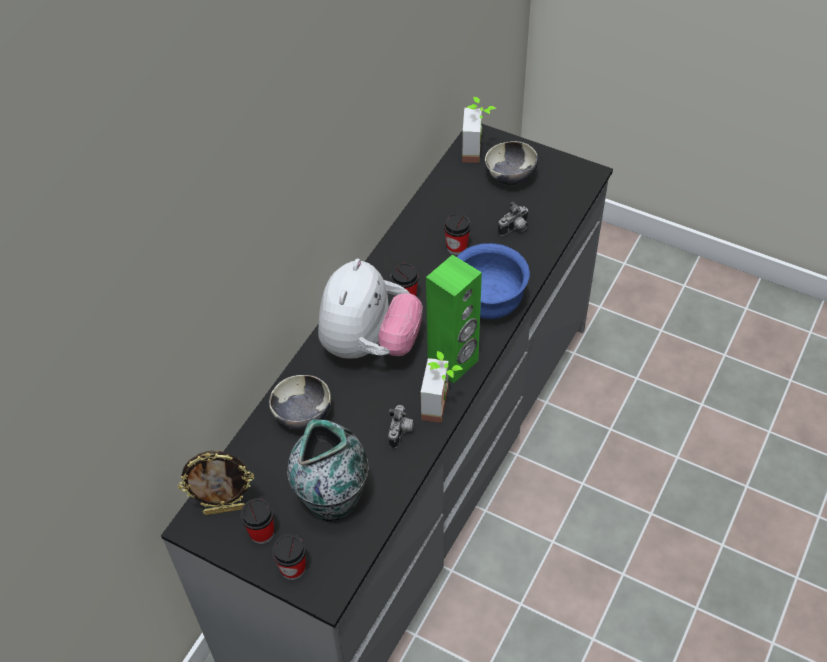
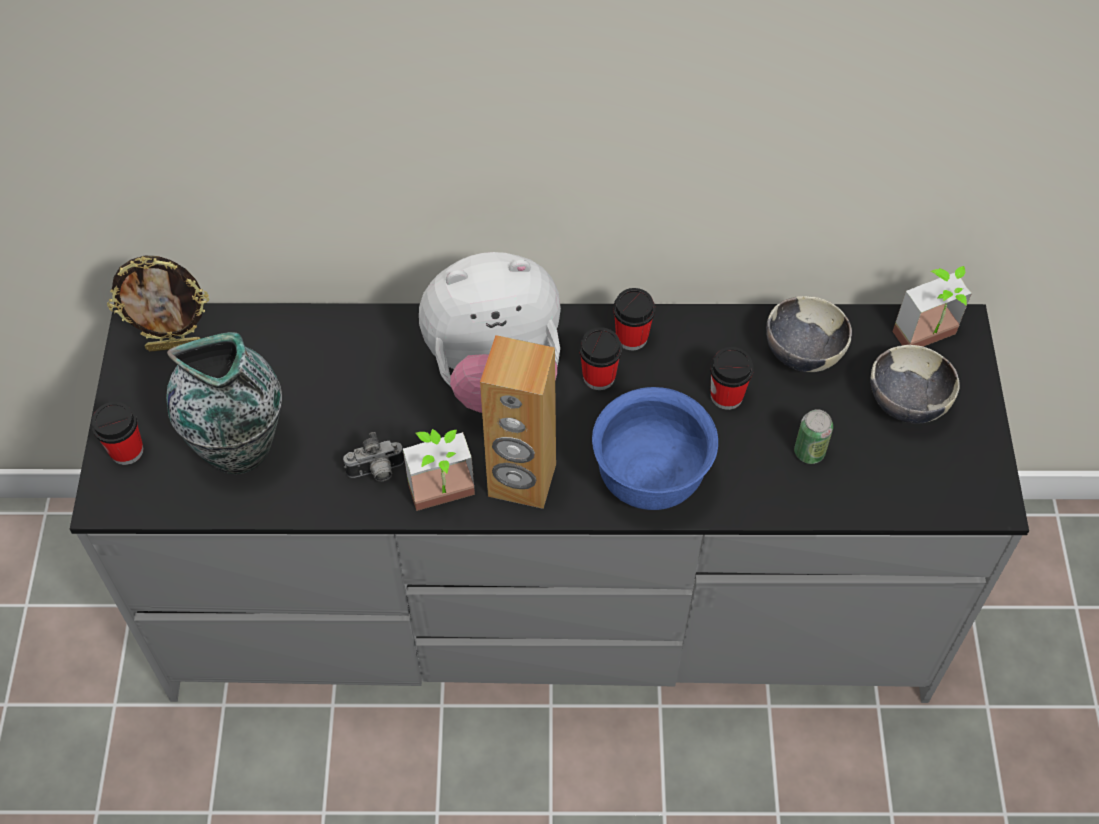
camera: 60 degrees right, 5 degrees up
(225, 509) = (175, 345): picture frame -> picture frame turned 60 degrees counterclockwise
(261, 532) = (160, 396): cup -> cup (631, 337)
(303, 416) = (345, 356): bowl -> bowl (802, 353)
(453, 363) = (522, 481): green speaker -> brown speaker
(515, 229) = (809, 452): camera -> can

